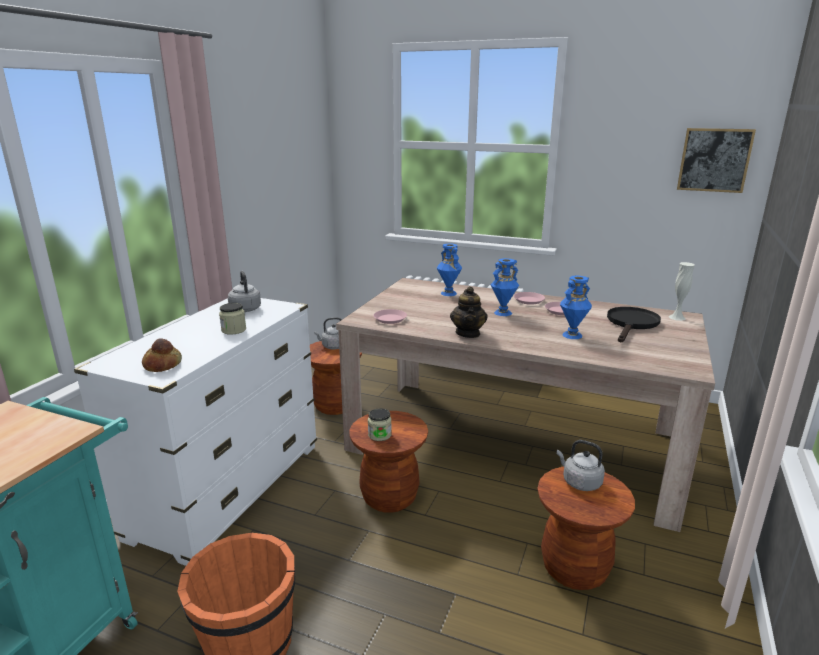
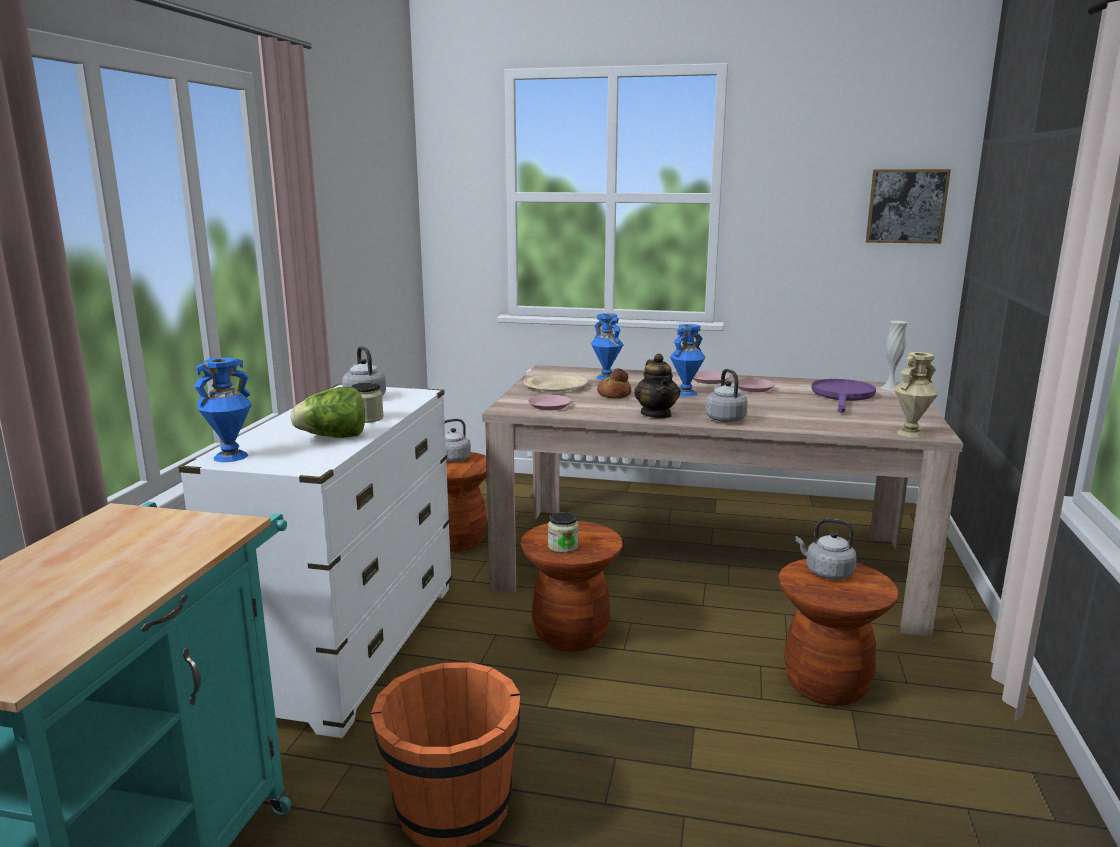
camera: 10 degrees left, 5 degrees down
(162, 365) = (300, 456): bread -> bread (613, 394)
(198, 347) = (333, 437): none -> lettuce
(405, 300) = (555, 386): none -> beige plate
(520, 341) = (724, 418): none -> grey kettle
(572, 335) = (781, 410): blue vase -> blue vase (231, 457)
(631, 324) = (843, 396): black frying pan -> purple frying pan
(672, 369) = (911, 433): none -> beige vase

